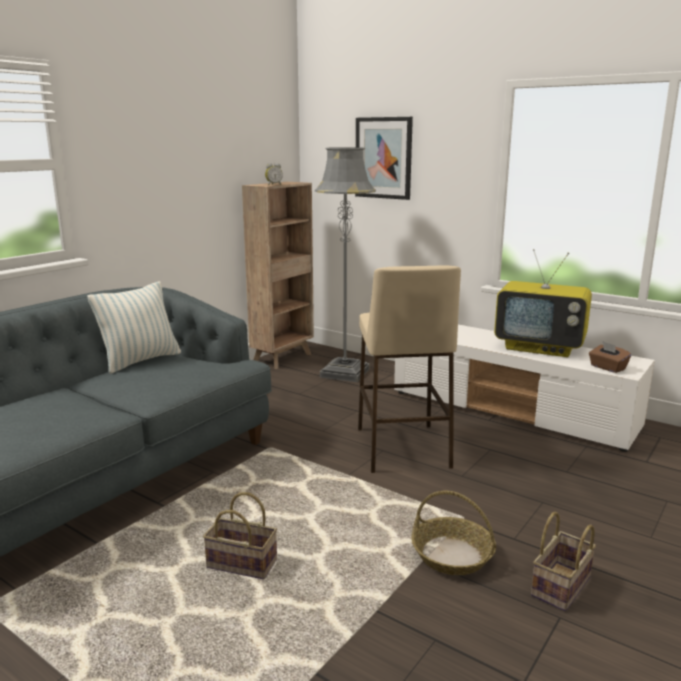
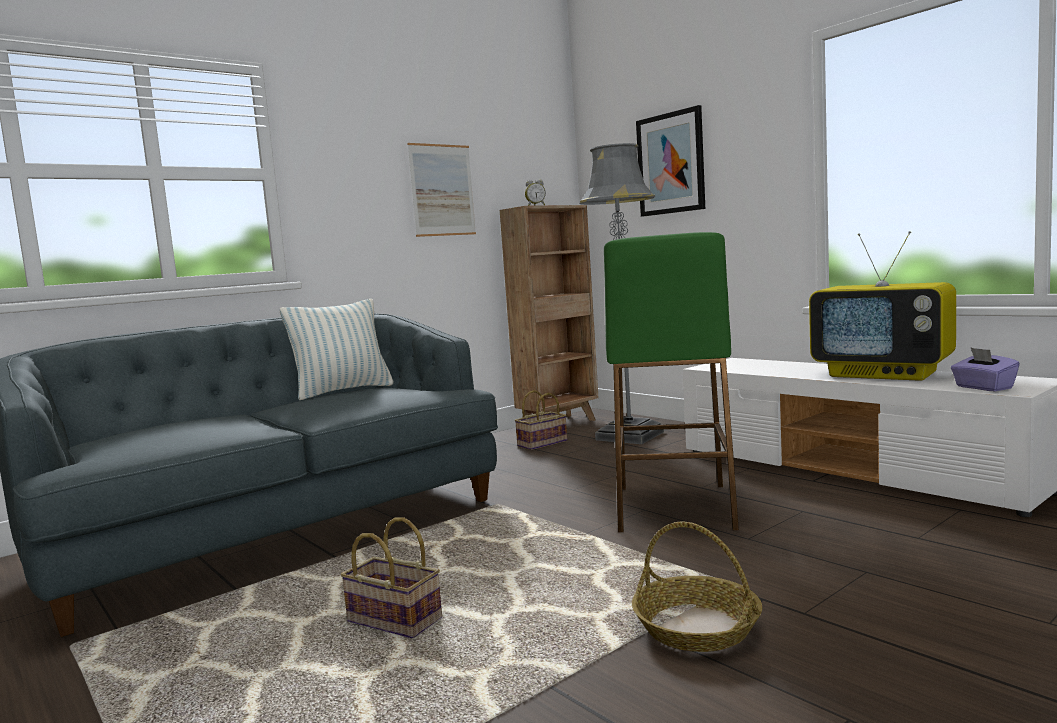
camera: 15 degrees right, 10 degrees down
(197, 170) = (442, 190): none -> picture
(402, 448) = (674, 507): beige stool -> green stool
(561, 588) = (865, 680): basket -> basket (542, 444)
(607, 368) = (983, 388): brown tissue box -> purple tissue box

